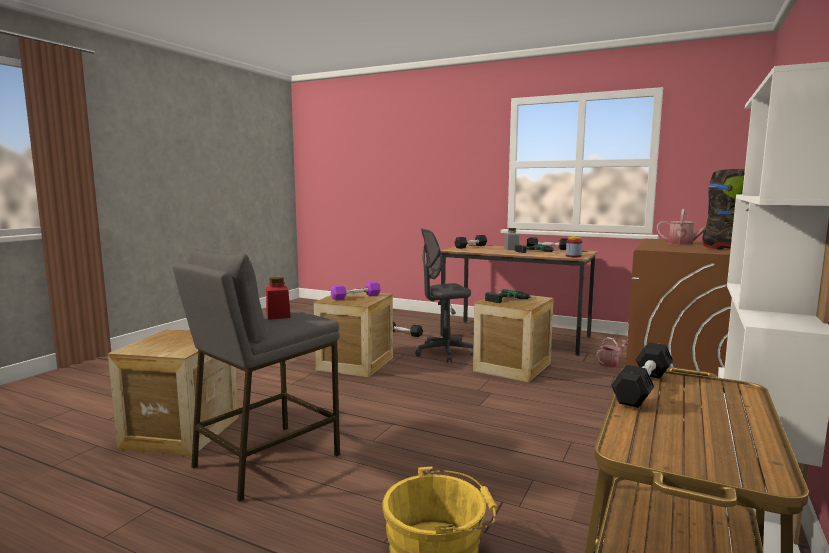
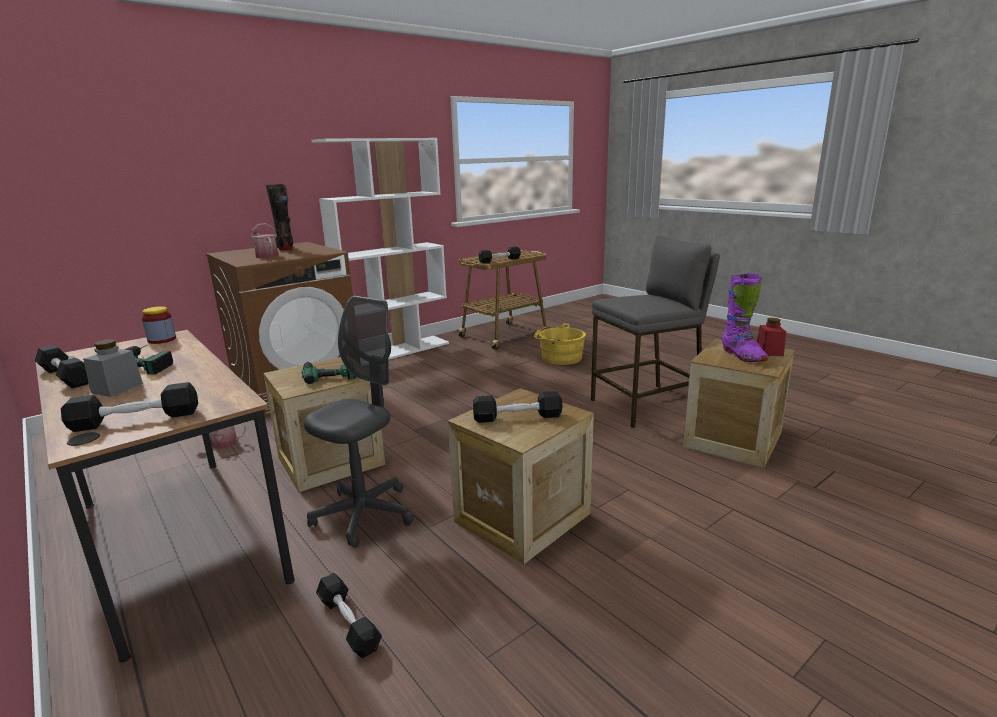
camera: 155 degrees left, 10 degrees up
(176, 341) = (742, 356): none -> purple boot
(278, 315) = (639, 301): red jar -> red jar (769, 352)
(356, 297) = (517, 417): purple dumbbell -> black dumbbell
(445, 353) = (364, 515): grey office chair -> grey office chair turned 60 degrees counterclockwise

